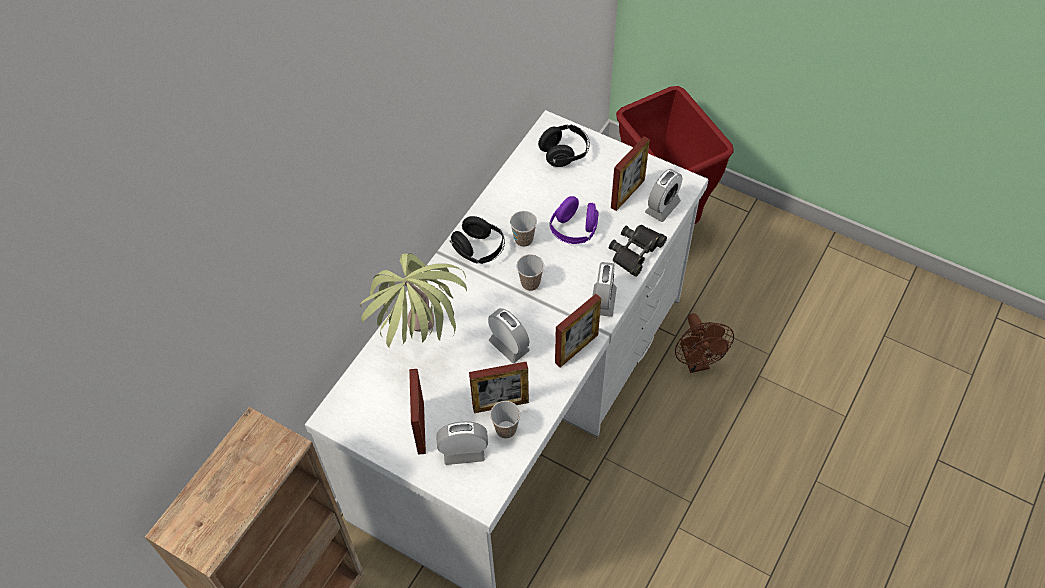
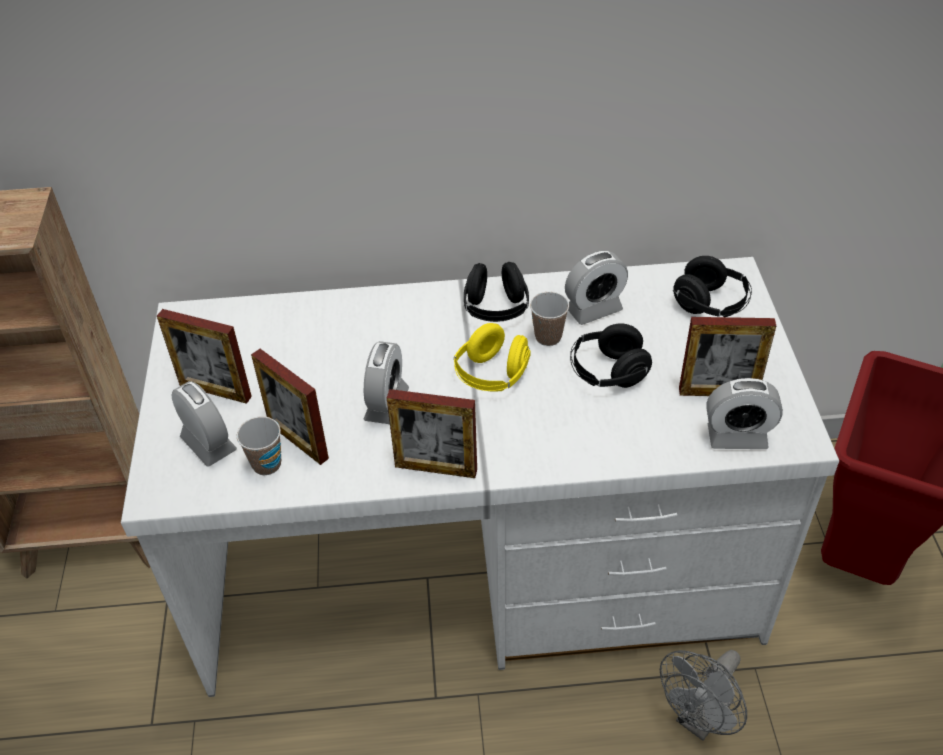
camera: 55 degrees right, 10 degrees down
(421, 351) = (317, 337): potted plant -> none
(421, 428) = (215, 391): picture frame -> picture frame turned 120 degrees counterclockwise
(530, 283) = (492, 375): cup -> yellow headphones
(574, 230) = (608, 373): purple headphones -> black headphones
(603, 301) = (531, 455): alarm clock -> alarm clock (594, 309)
(636, 251) = (638, 447): black binoculars -> none
(697, 362) = (699, 720): brown fan -> grey fan

